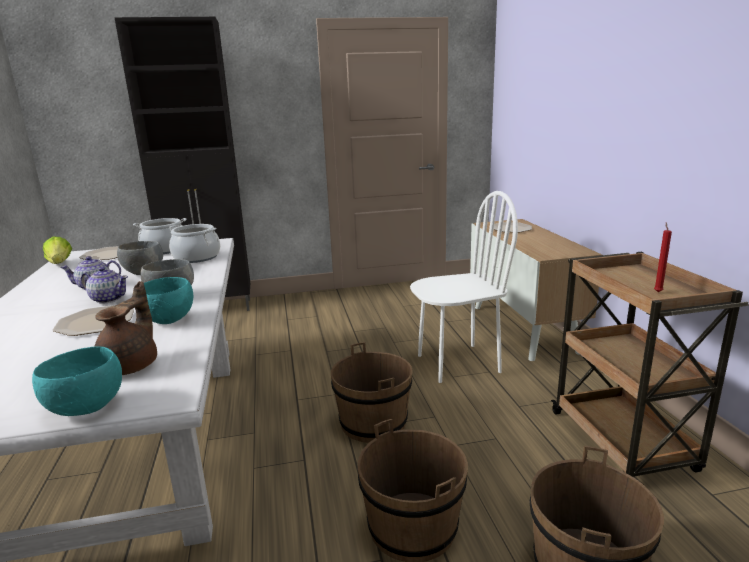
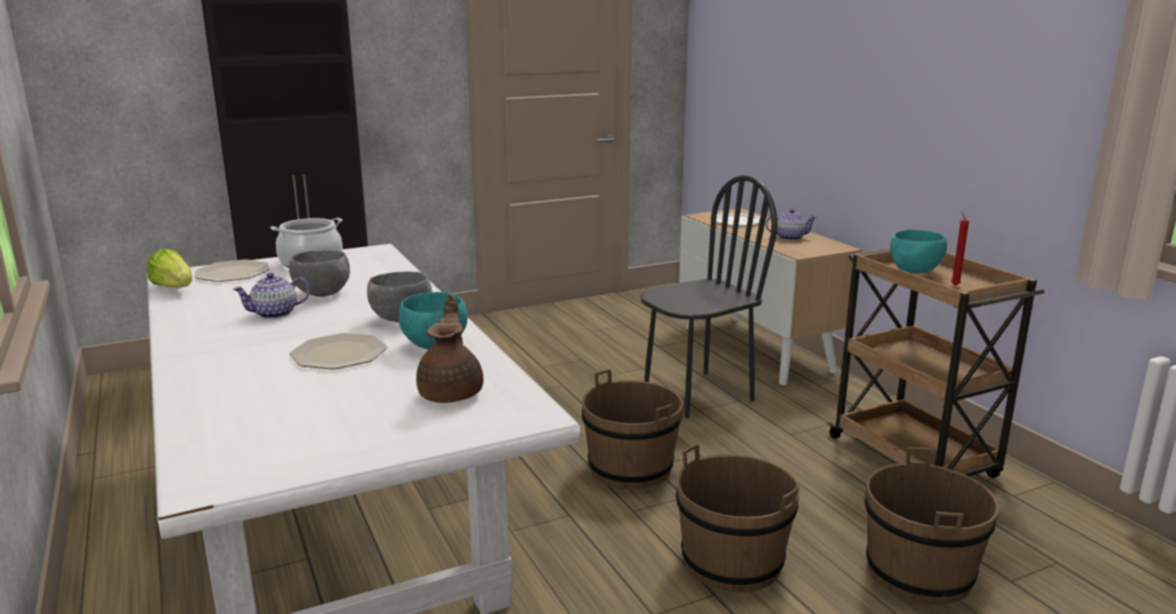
camera: 15 degrees left, 0 degrees up
(88, 408) = (455, 433): turquoise bowl -> turquoise bowl (915, 271)
(108, 299) = (317, 327): teapot -> teapot (789, 238)
(196, 257) = (373, 271): cooking pot -> none
(458, 363) = (697, 394): white chair -> black chair

